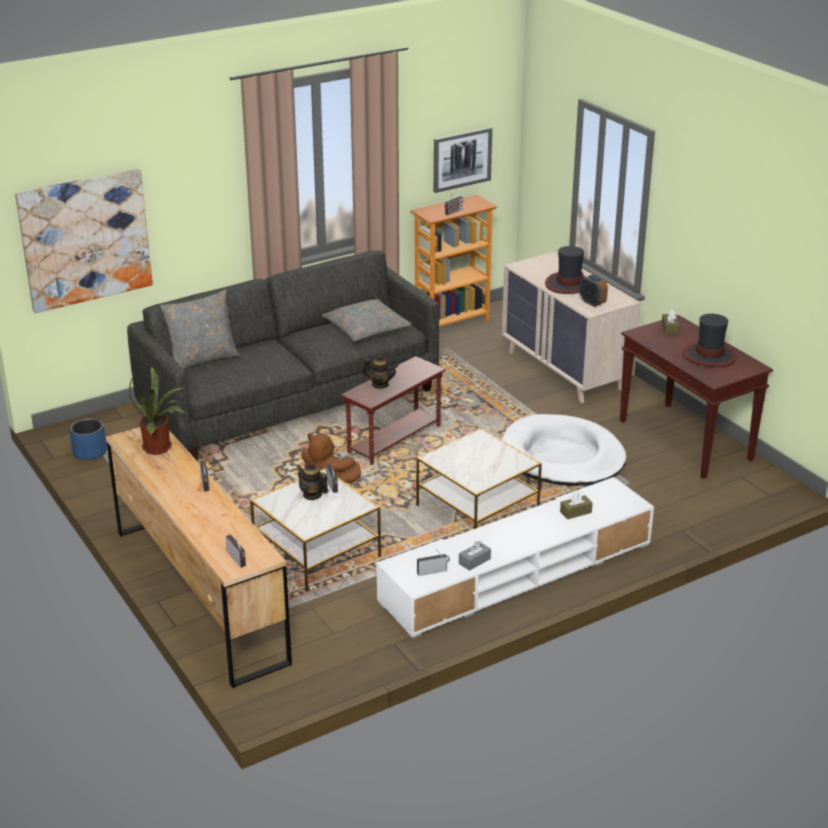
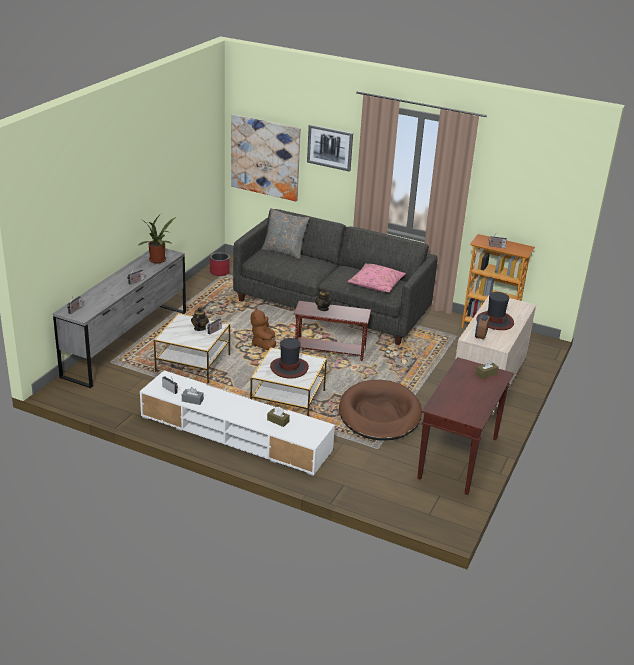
camera: 55 degrees right, 0 degrees up
(90, 452) = (219, 272): blue planter -> red planter
(200, 594) = (127, 343): brown dresser -> grey dresser
(366, 329) = (376, 284): grey pillow -> pink pillow
(462, 159) = (527, 215): picture -> picture (330, 147)
(562, 456) = (379, 414): white dog bed -> brown dog bed
(709, 356) = (467, 398): hat -> hat (289, 368)

